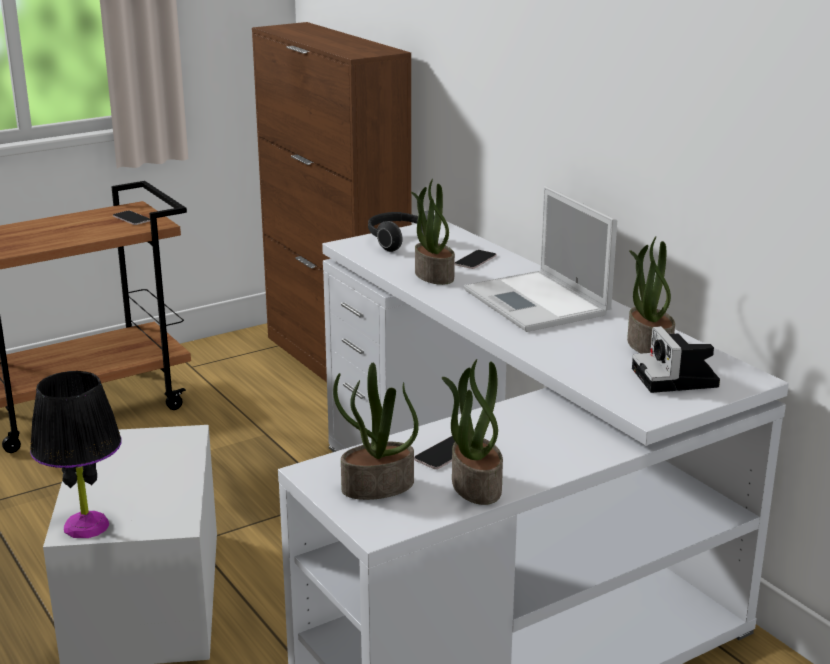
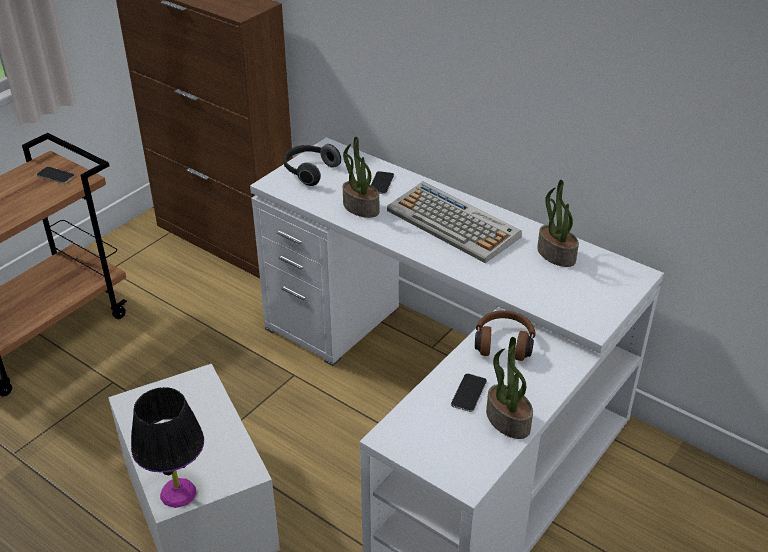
camera: 20 degrees left, 15 degrees up
(377, 487) = (442, 441): potted plant -> none
(527, 419) = (504, 343): none -> brown headphones
(538, 303) = (454, 224): laptop -> keyboard
(677, 379) = (592, 286): camera -> none

